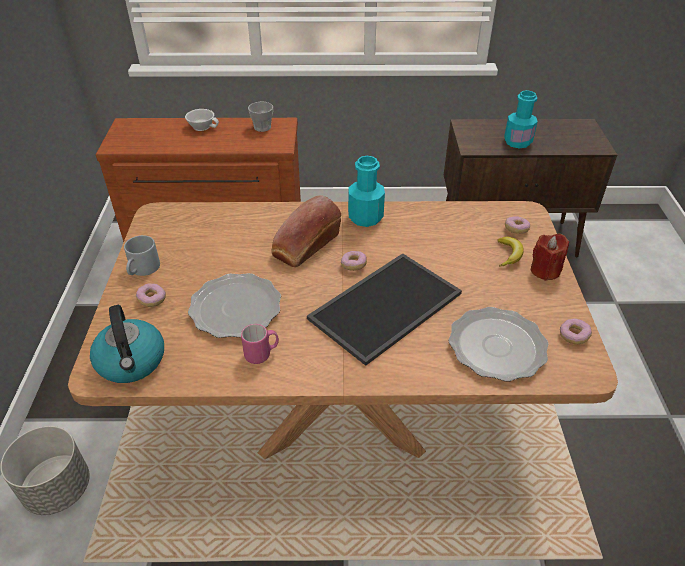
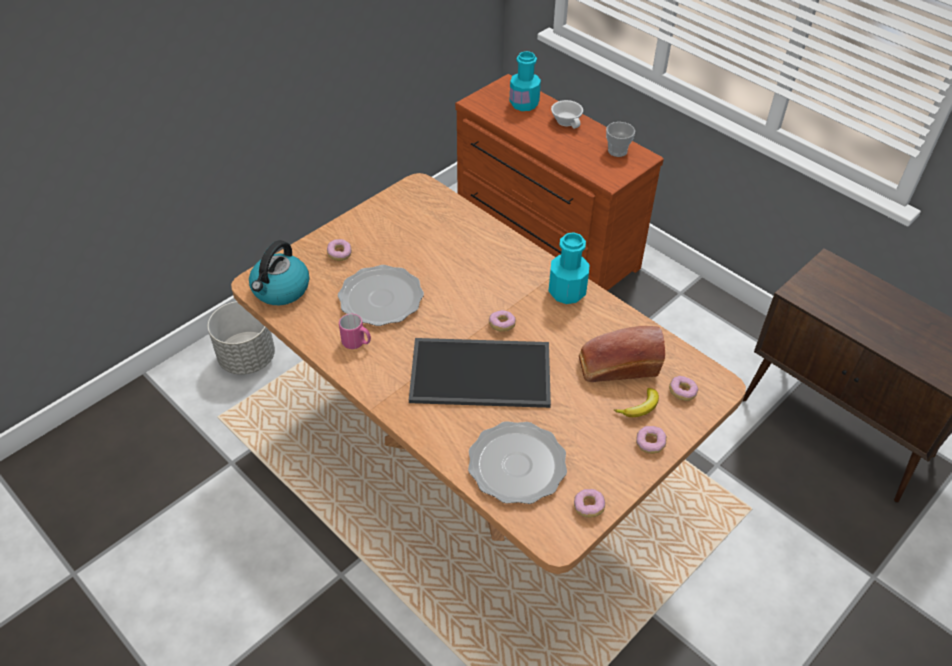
camera: 45 degrees right, 5 degrees up
(143, 270) = (359, 227): grey mug -> none
(304, 246) = (487, 284): bread -> bread (617, 367)
(517, 142) = (862, 317): turquoise bottle -> turquoise bottle (524, 104)
(545, 270) = (650, 443): red candle -> donut

